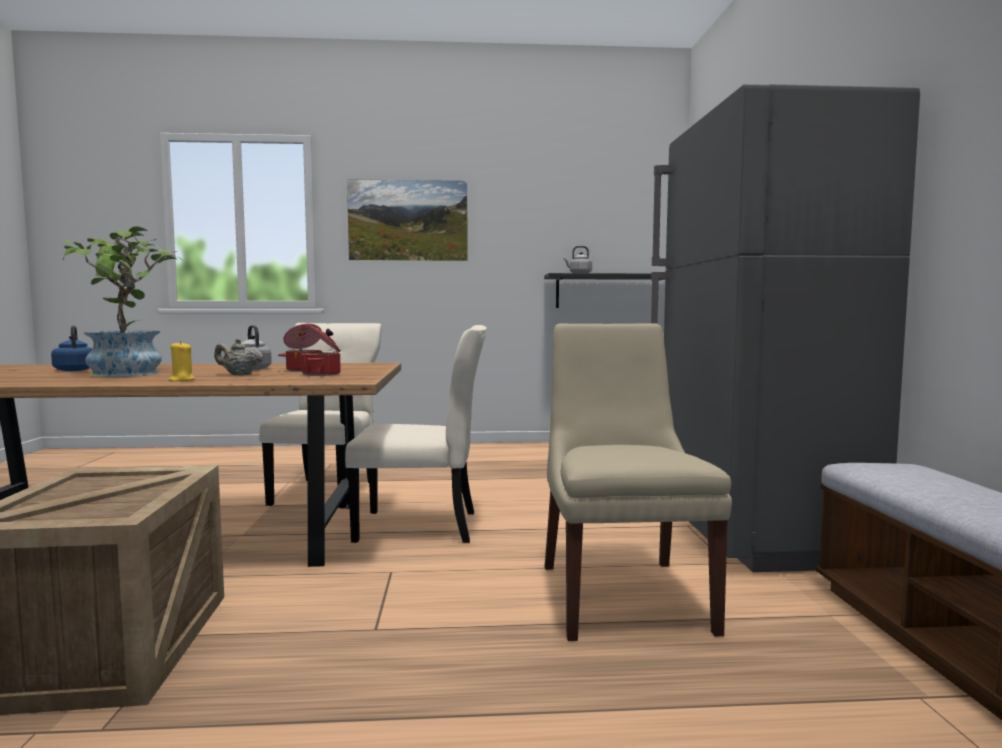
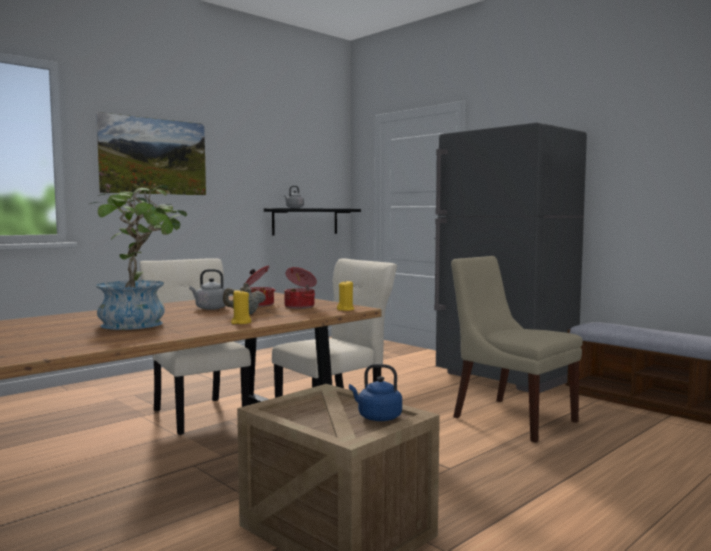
camera: 40 degrees left, 0 degrees up
(74, 370) = (46, 328): blue kettle -> blue kettle (377, 417)
(335, 380) = (345, 309): none -> yellow candle

